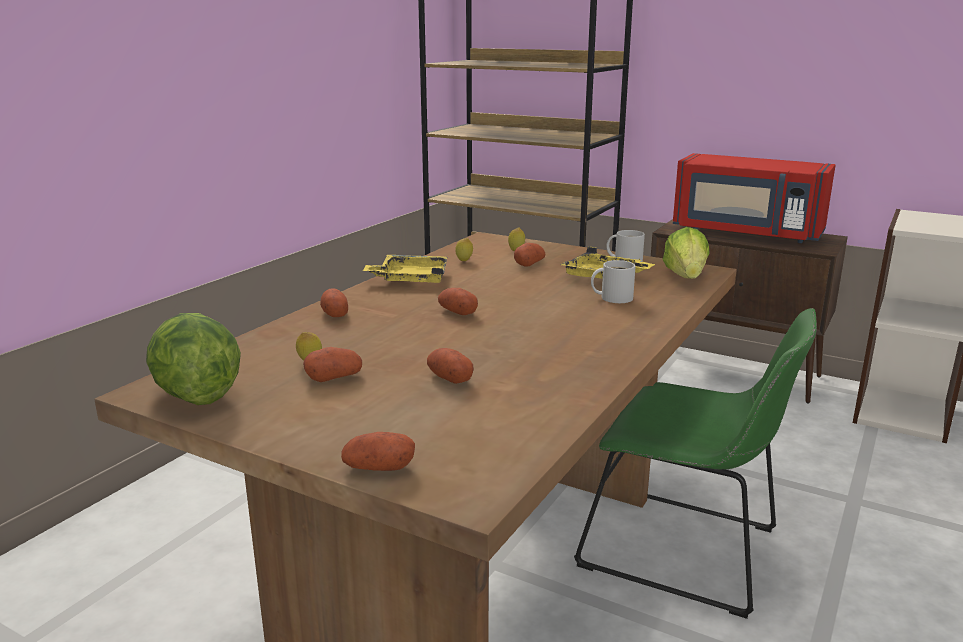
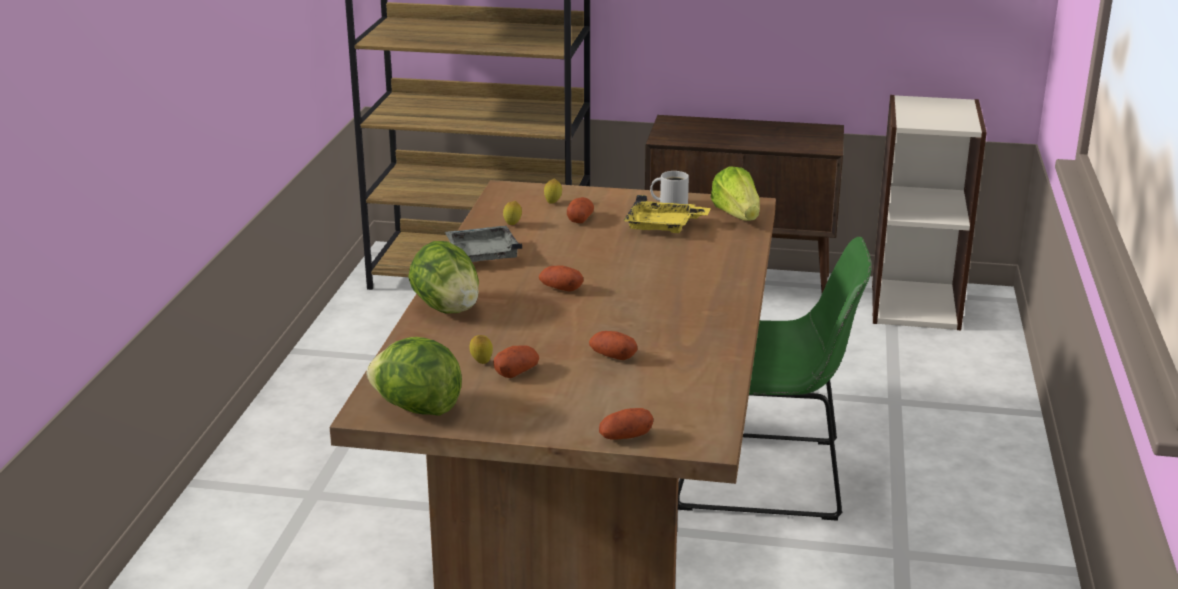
camera: 20 degrees left, 5 degrees up
(334, 314) = (447, 308): potato -> lettuce
(410, 279) = (479, 256): yellow tray -> grey tray
(613, 298) = (687, 250): white mug -> none
(746, 233) = (743, 132): red microwave -> none

